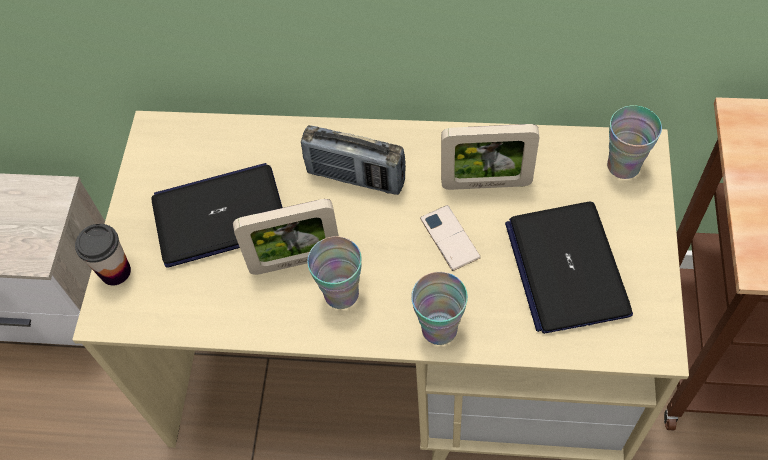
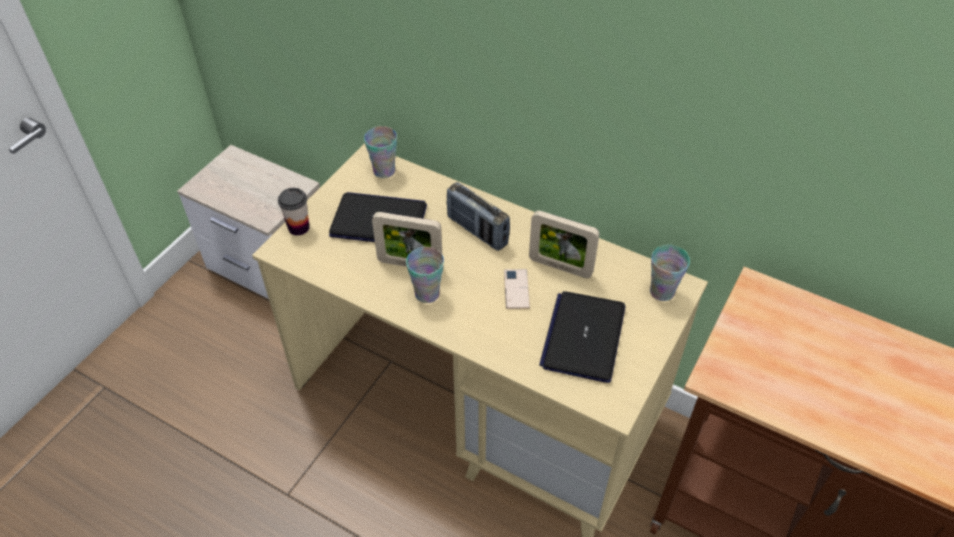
camera: 20 degrees right, 10 degrees down
(439, 329) = (477, 338): cup -> cup (384, 171)

